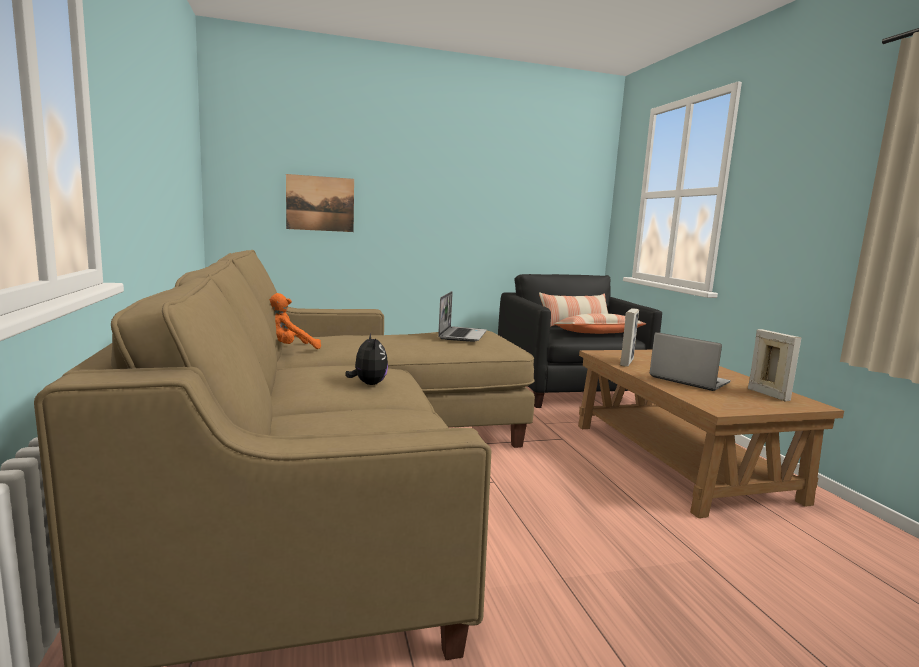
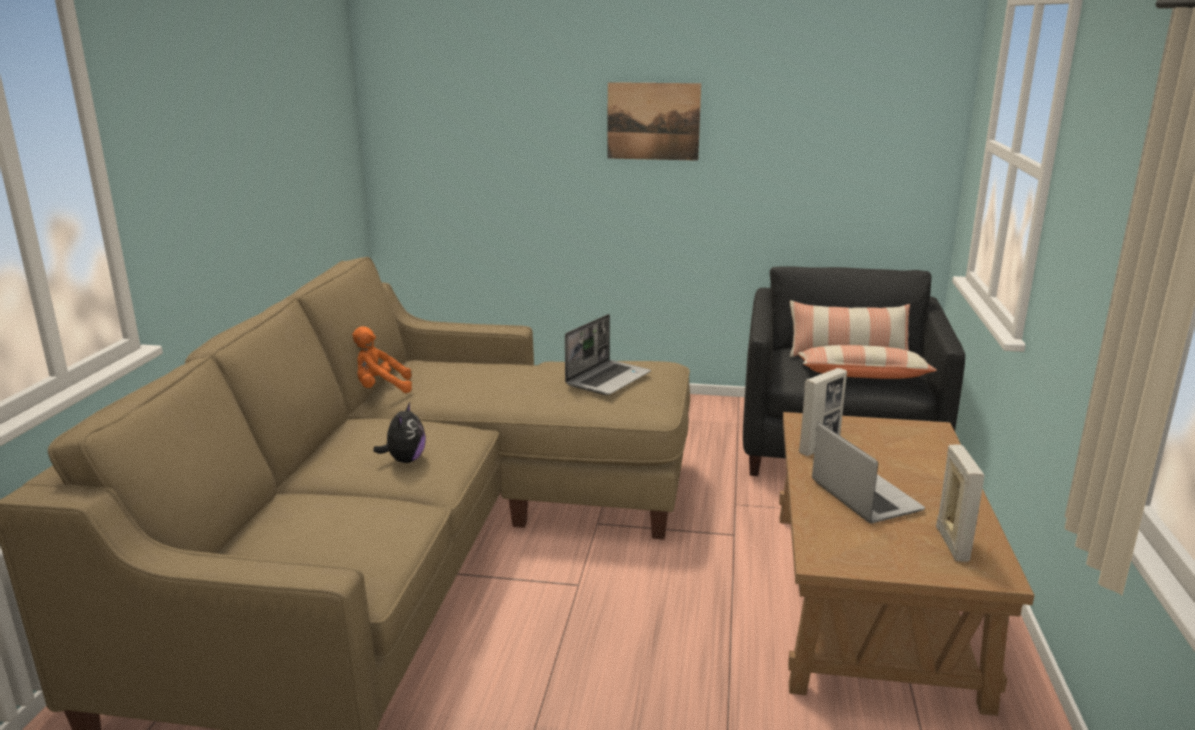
camera: 25 degrees right, 10 degrees up
(320, 203) = (501, 161): picture -> picture (653, 121)

